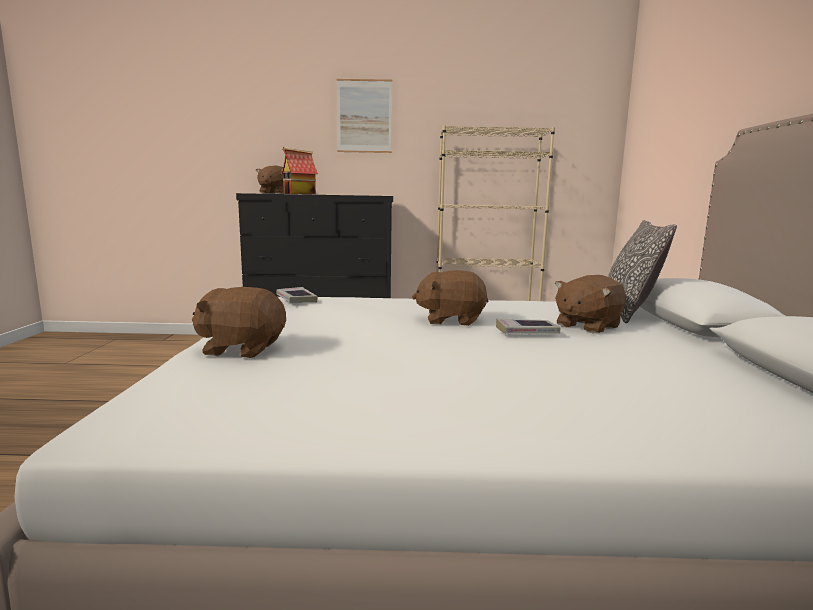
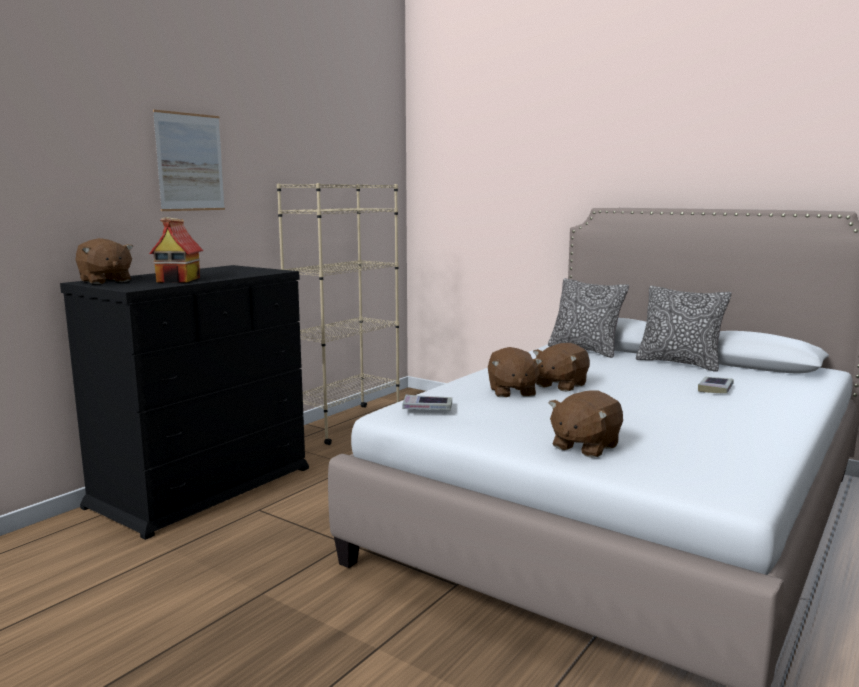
camera: 55 degrees left, 0 degrees up
(526, 332) = (614, 378): book -> book (715, 389)
(587, 326) = (609, 365): brown plush toy -> brown plush toy (511, 392)
(697, 350) = (679, 363): none -> pillow

